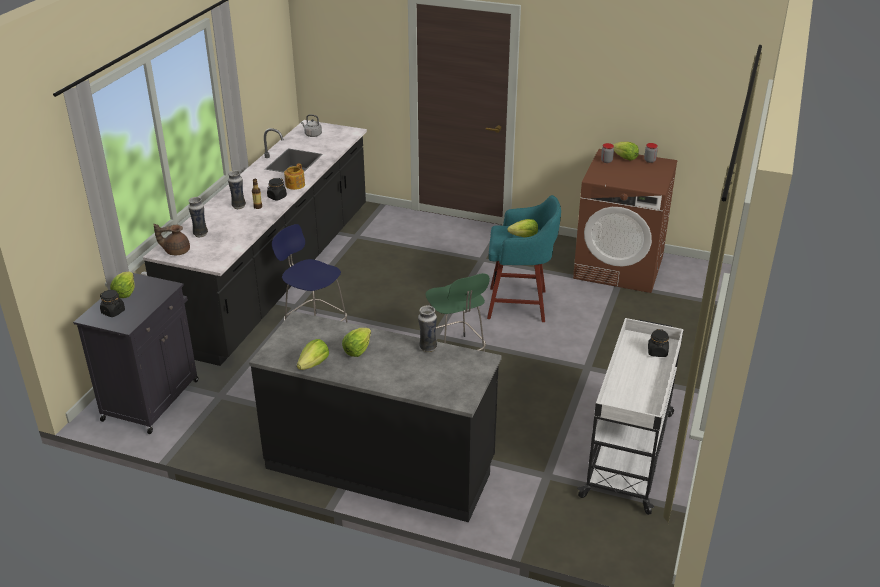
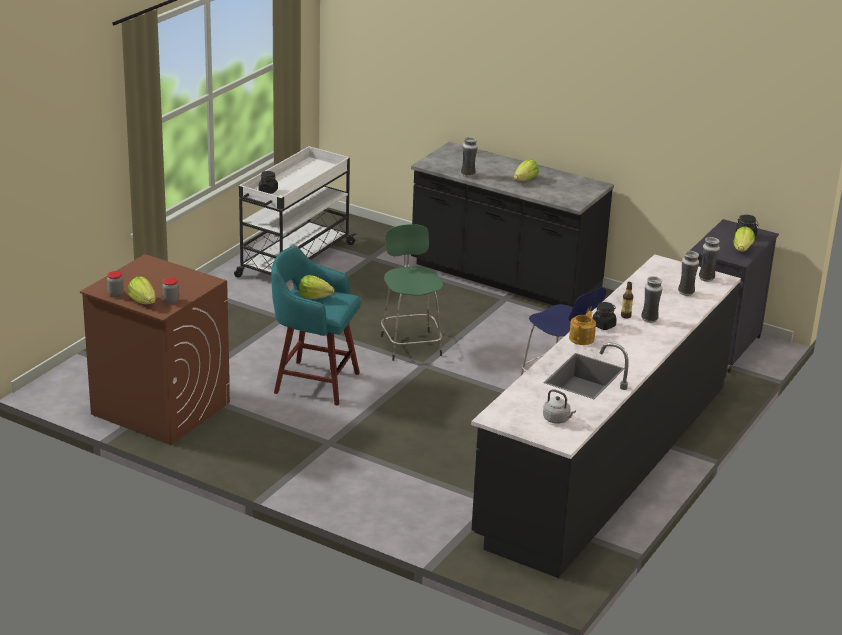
camera: 170 degrees left, 5 degrees down
(176, 251) = (706, 279): brown teapot -> vase
(314, 364) = (561, 176): lettuce -> none

